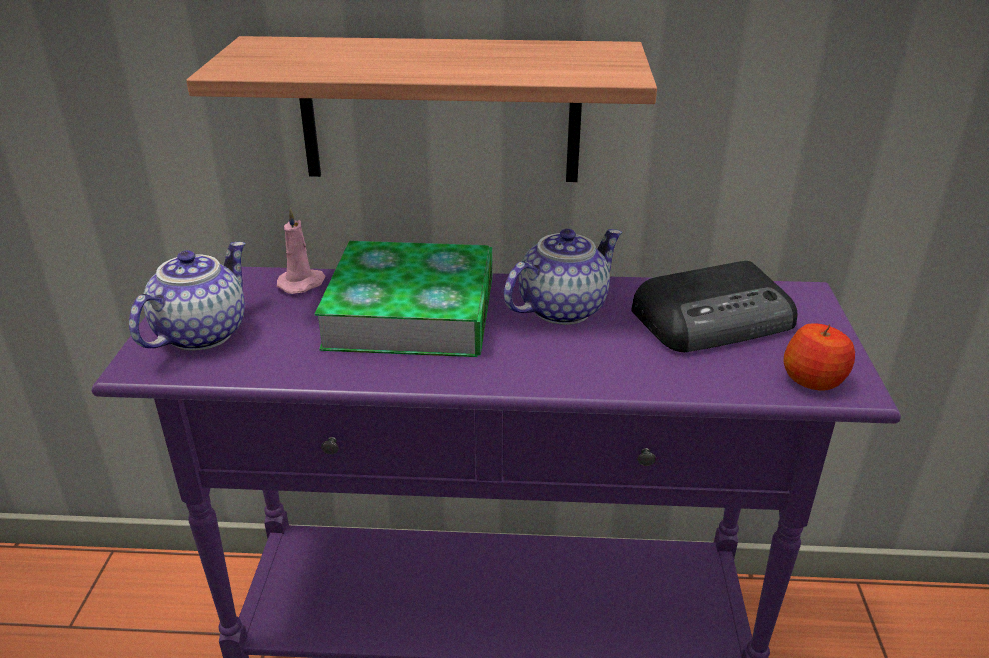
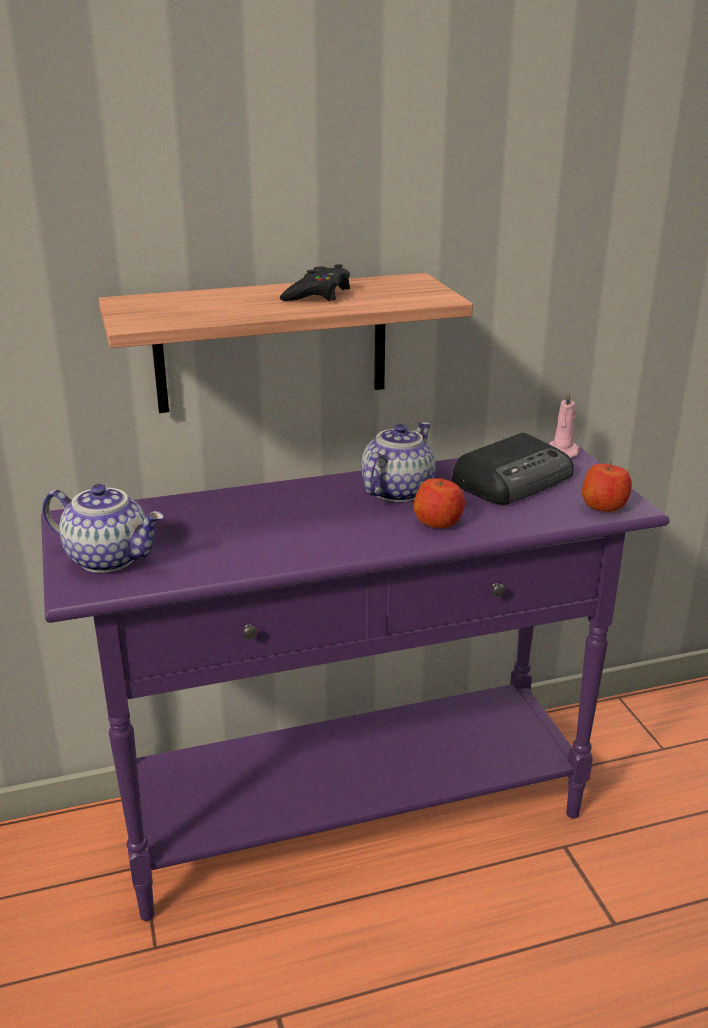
camera: 20 degrees left, 5 degrees down
(200, 333) = (110, 558): teapot -> teapot turned 105 degrees clockwise
(302, 283) = (168, 507): pink candle -> pink candle (562, 451)
(412, 312) = (279, 513): book -> none
(474, 56) = (317, 294): none -> black game controller
(584, 360) = (438, 522): none -> apple

